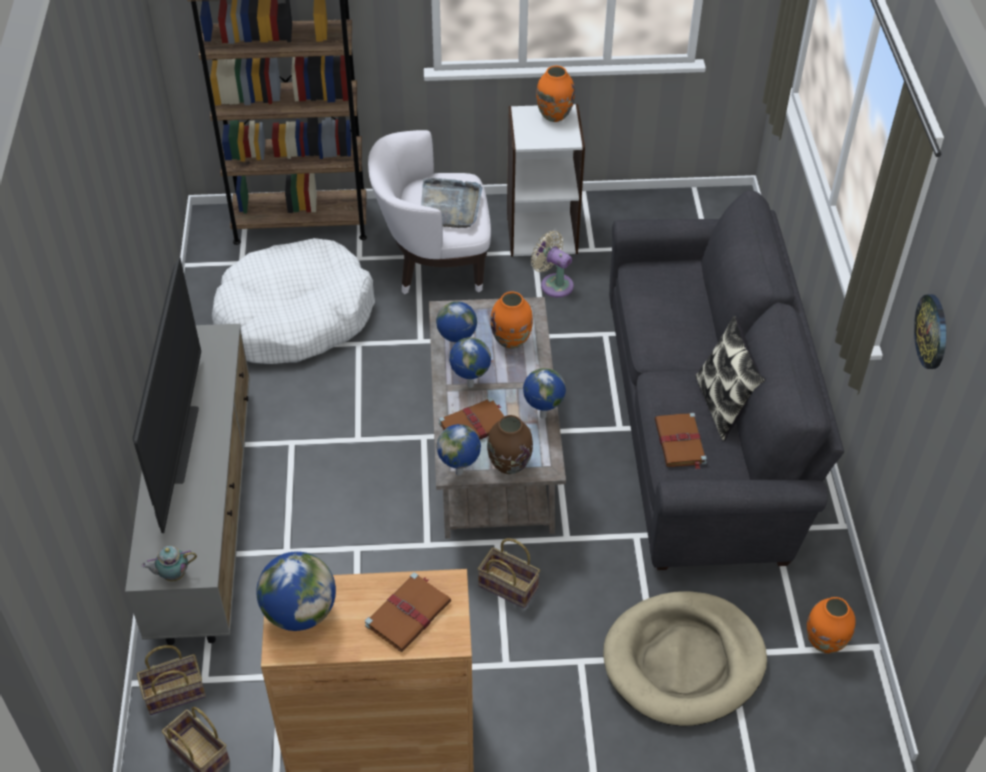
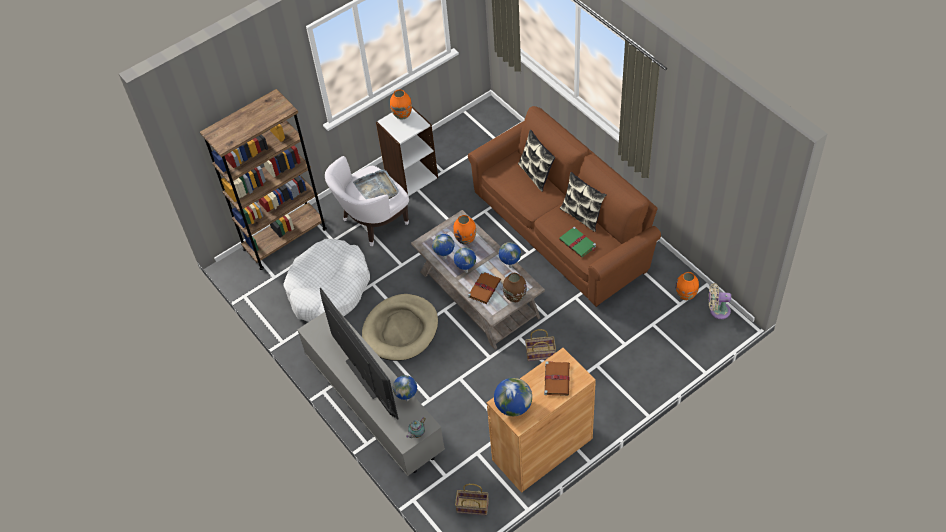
camera: 30 degrees left, 5 degrees up
(176, 692) = (438, 489): basket -> none
(460, 473) = (497, 313): globe -> globe (407, 399)
(554, 284) = (440, 199): beige fan -> beige fan (717, 310)
(680, 443) = (578, 243): brown book -> green book
(684, 661) = (637, 338): beige dog bed -> beige dog bed (401, 329)
(702, 308) = (536, 174): none -> pillow
(703, 426) = (564, 230): grey sofa -> brown sofa
(932, 331) = (684, 139): wall clock -> none

